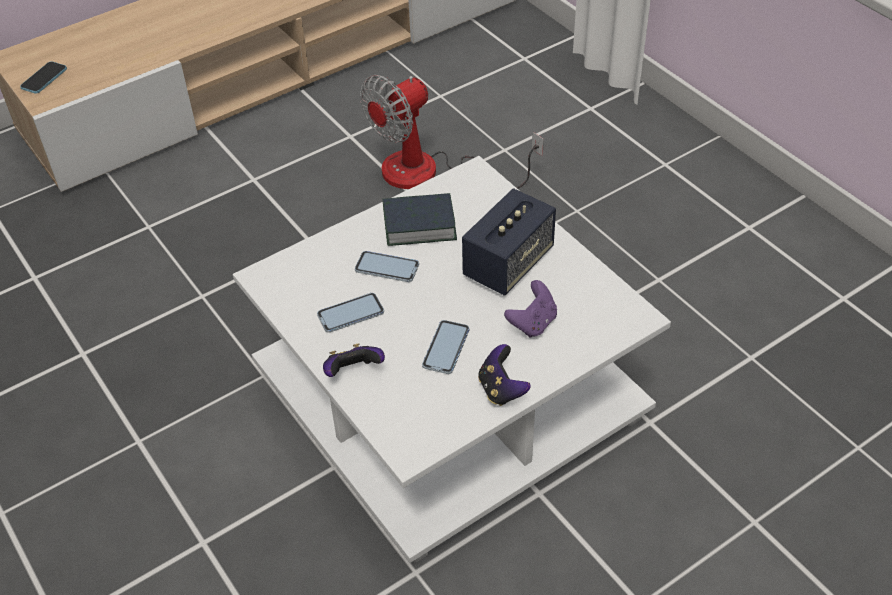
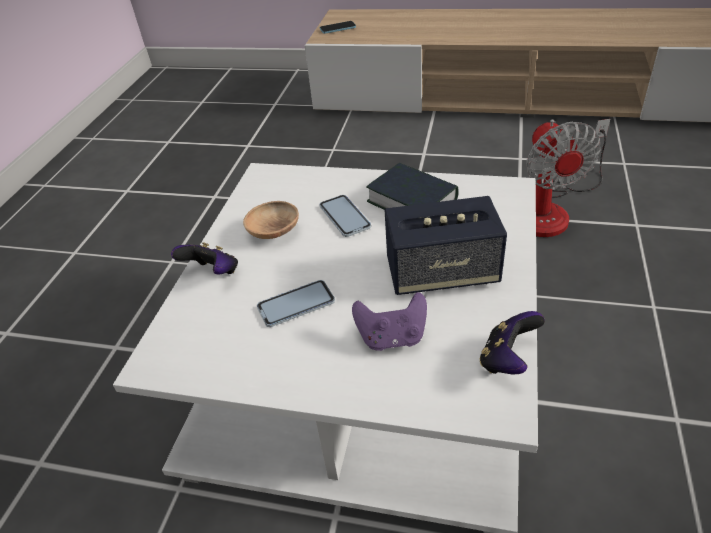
camera: 50 degrees right, 5 degrees down
(350, 314) = (274, 232): phone -> brown bowl
(430, 173) = (551, 210): fan -> fan turned 105 degrees counterclockwise
(501, 389) = (284, 374): game controller -> game controller (507, 359)

